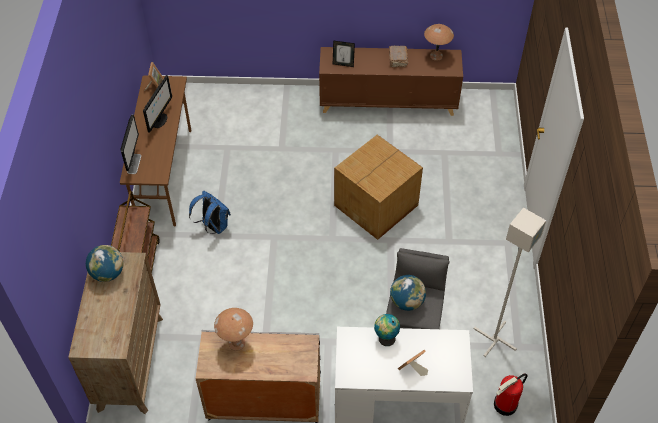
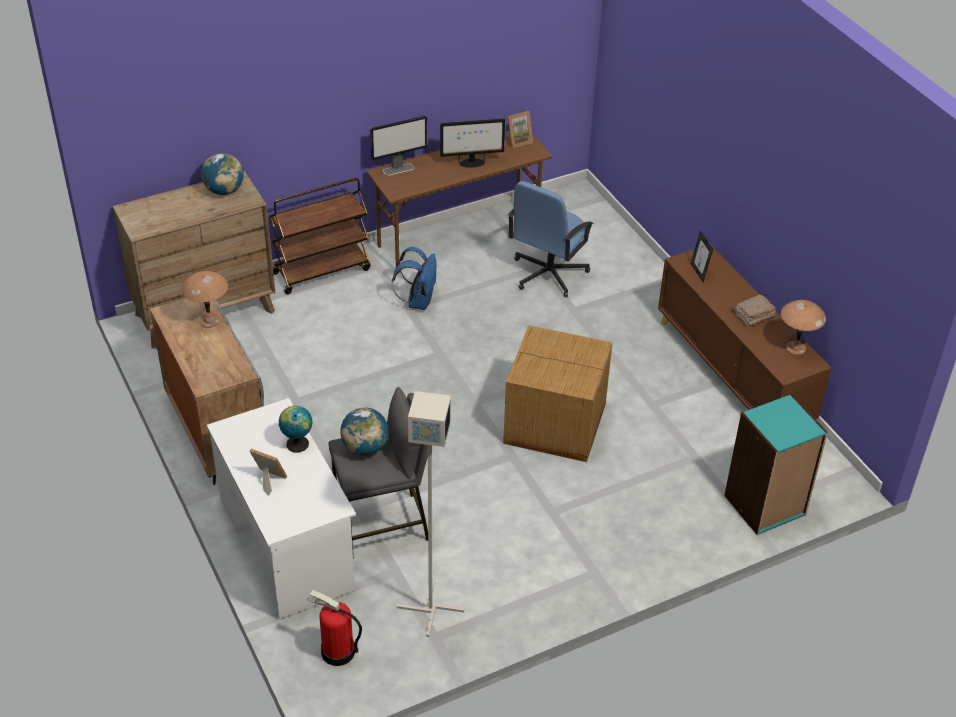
camera: 60 degrees right, 10 degrees down
(237, 145) = (548, 274): none -> blue office chair
(498, 141) = (765, 506): none -> turquoise bookcase

